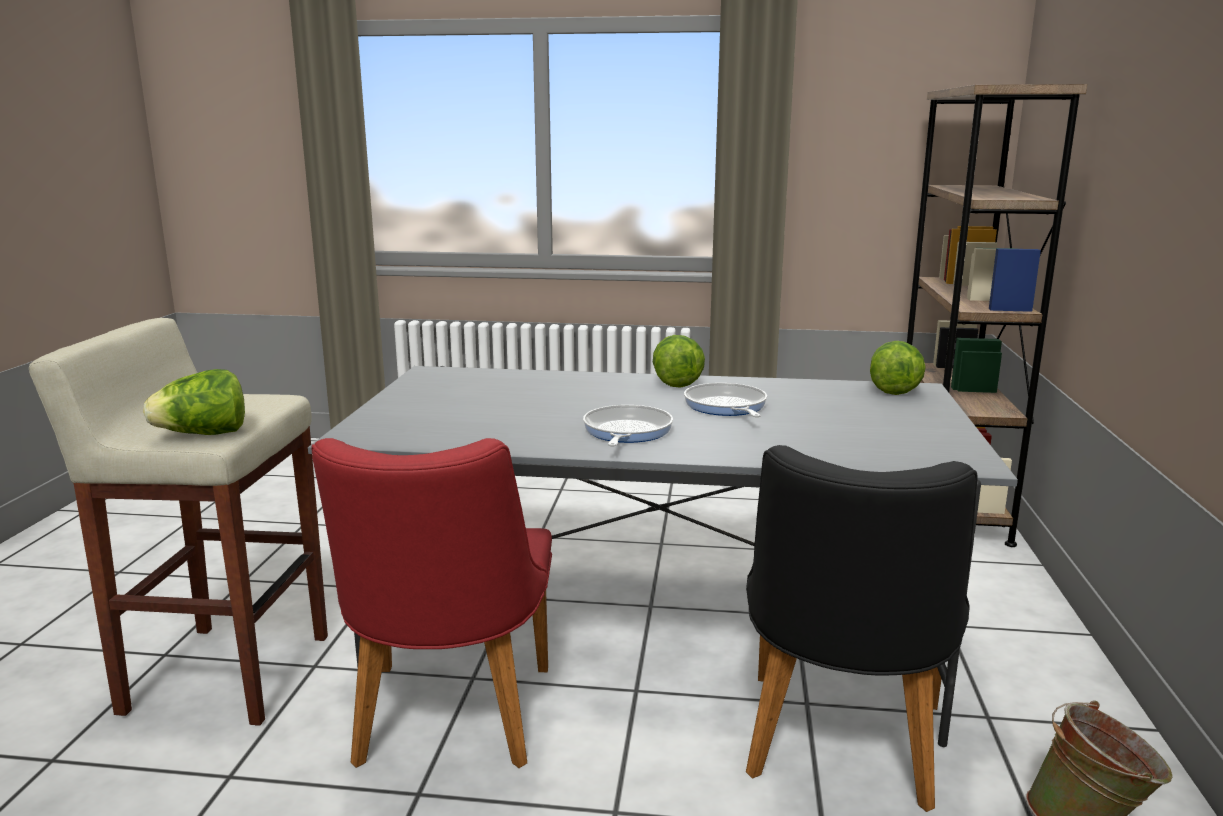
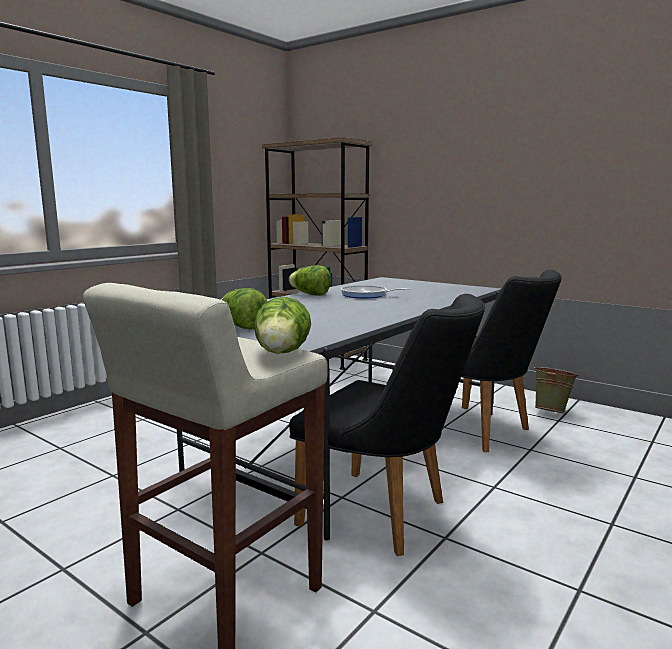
camera: 60 degrees left, 5 degrees down
(448, 726) = (386, 515): red chair -> black chair
(626, 432) = (381, 308): frying pan -> none
(893, 389) = (379, 280): lettuce -> lettuce (242, 327)

